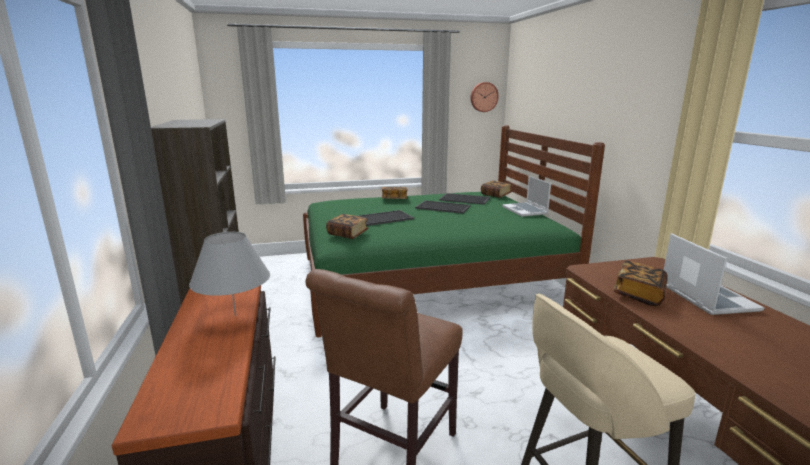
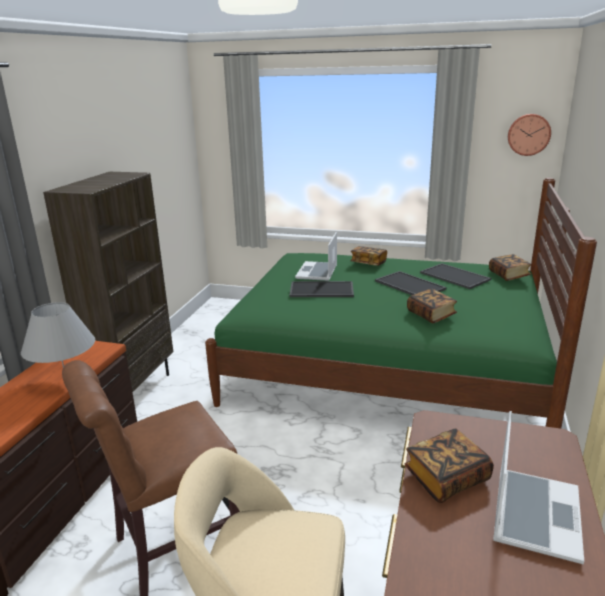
camera: 30 degrees right, 5 degrees up
(348, 234) = (262, 304): book -> book (431, 315)
(525, 210) = (513, 309): laptop -> laptop (317, 272)

